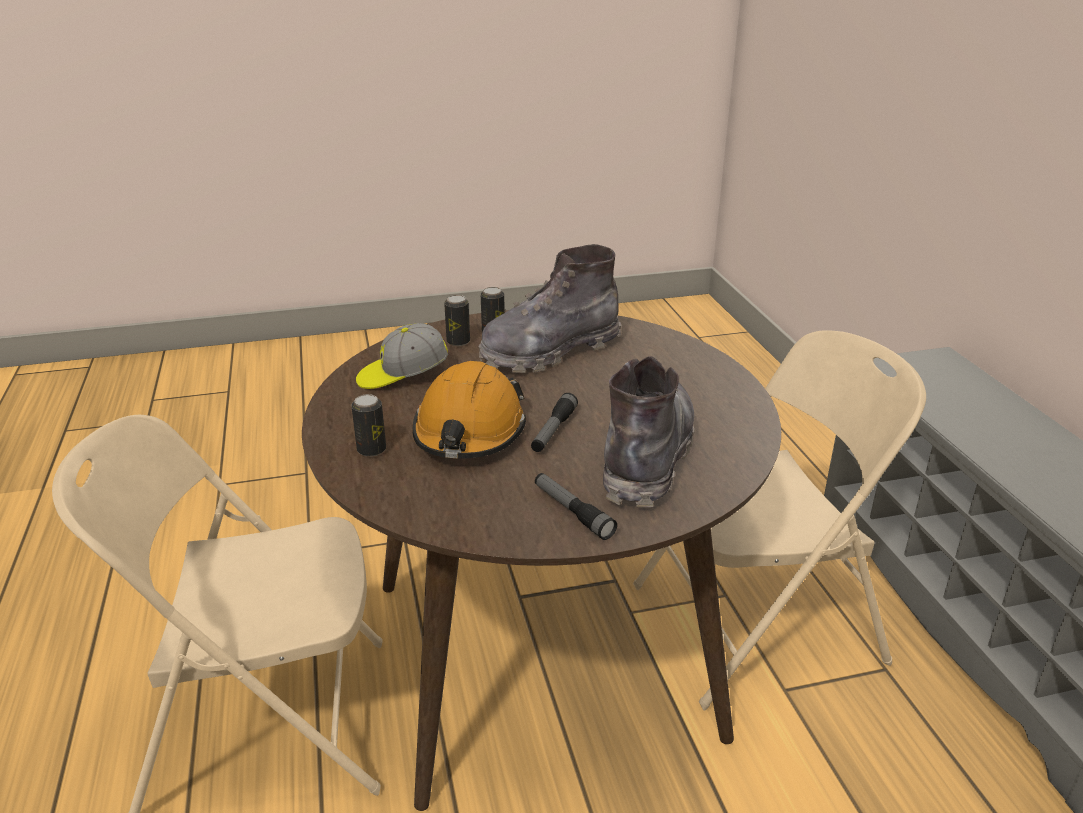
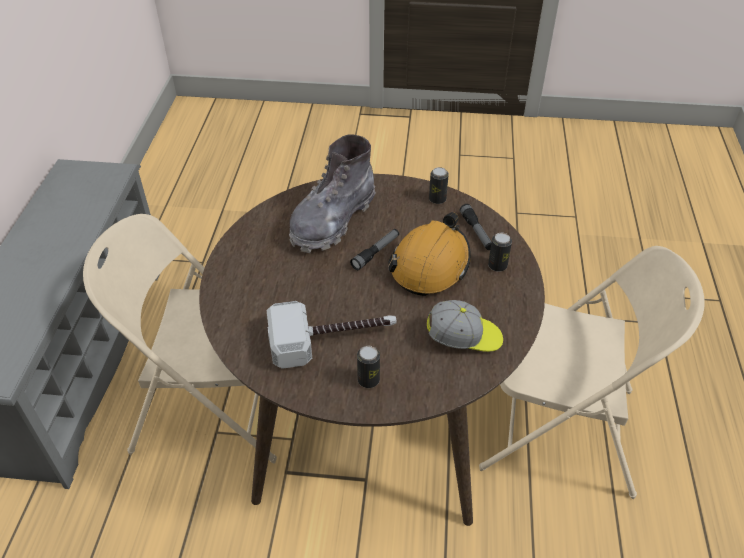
camera: 160 degrees left, 15 degrees up
(458, 341) = (405, 374): can -> can (437, 199)
(549, 351) = (333, 338): grey boot -> hammer
(572, 512) = (395, 197): flashlight -> flashlight (476, 232)

